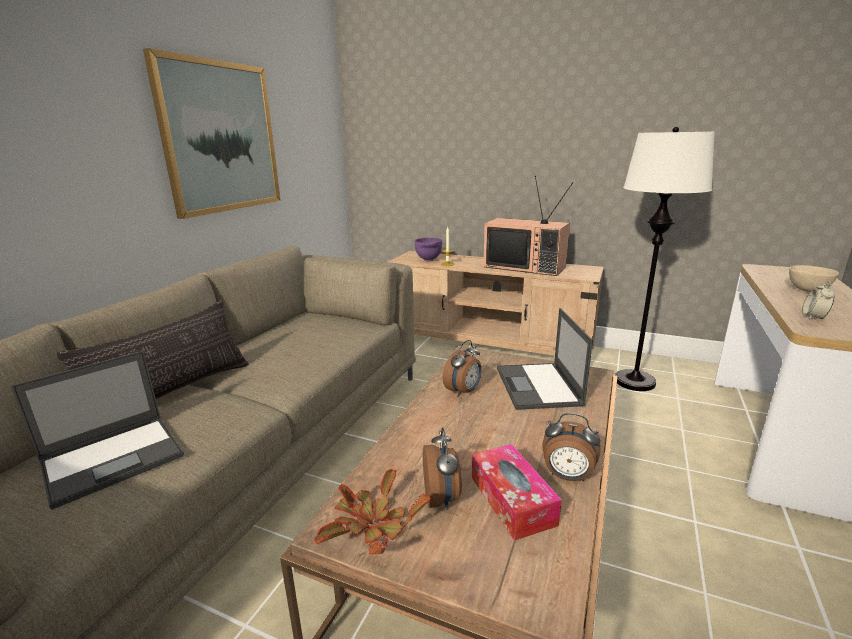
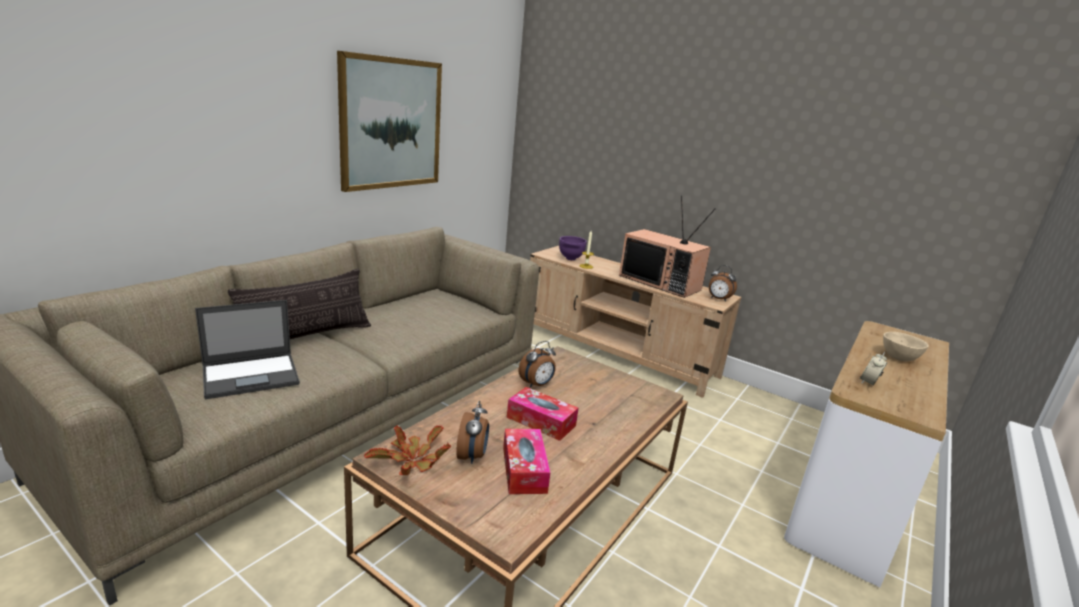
camera: 10 degrees right, 0 degrees up
(493, 433) = (541, 421): none -> tissue box
(538, 387) = (604, 394): laptop -> none
(567, 476) = (578, 464): alarm clock -> alarm clock (718, 299)
(635, 381) = (743, 418): white floor lamp -> none

